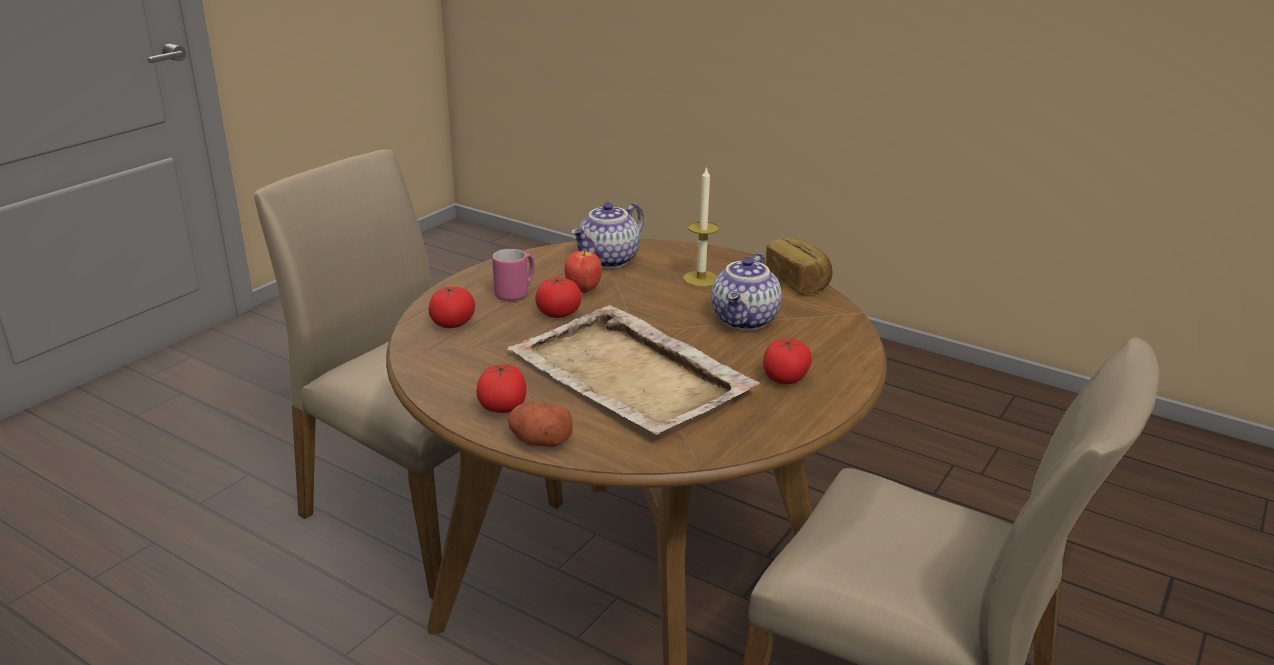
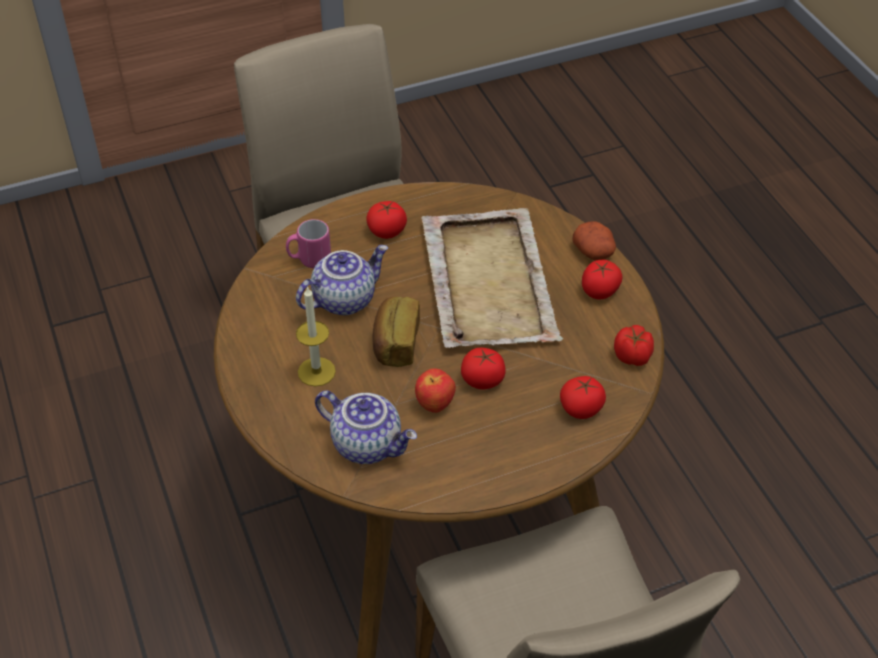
camera: 145 degrees left, 20 degrees up
(426, 369) = (632, 357): none -> tomato
(516, 293) = (497, 430): pink mug -> pink mug (309, 260)
(609, 261) = (368, 444): teapot -> teapot turned 45 degrees clockwise
(798, 281) = (241, 327): bread -> bread (395, 343)

